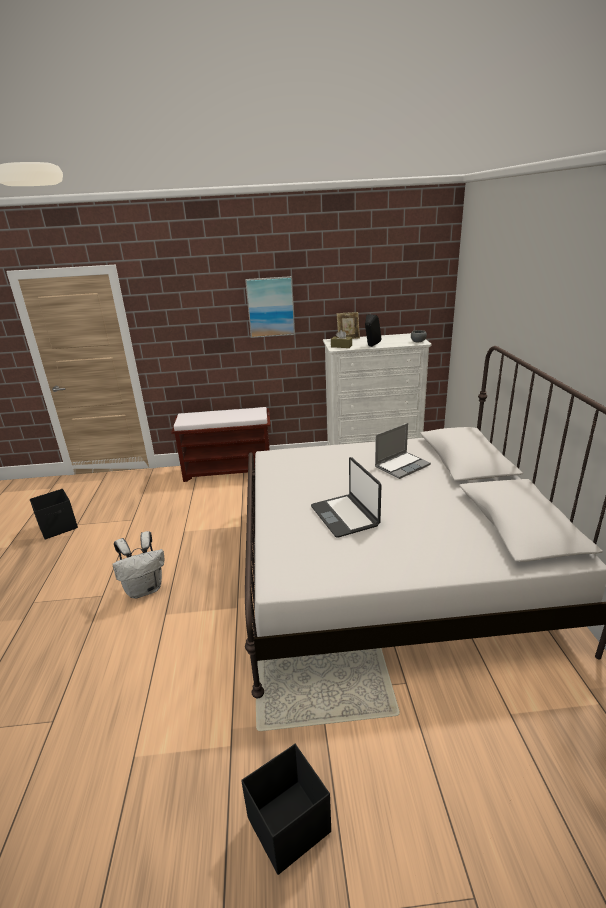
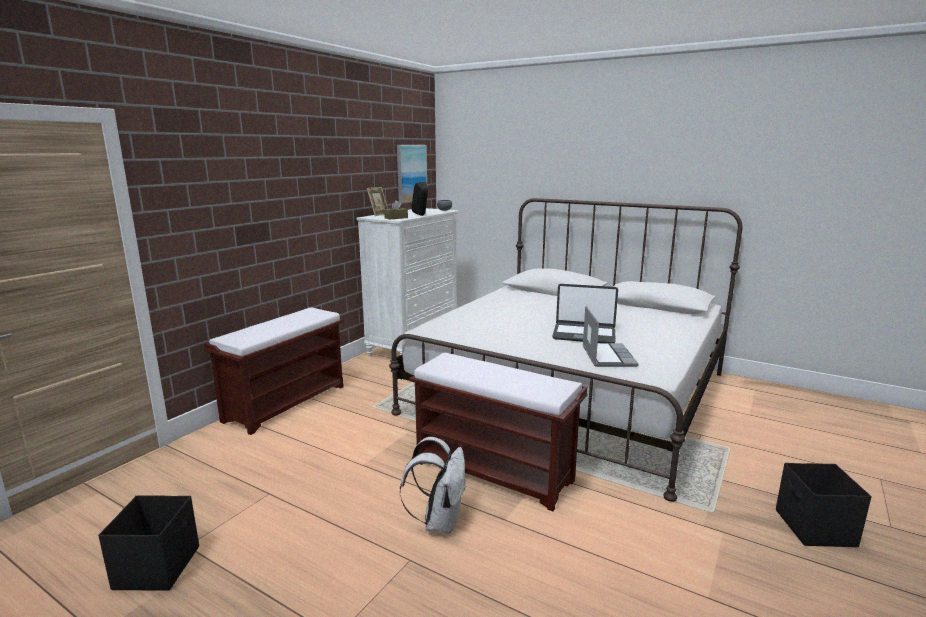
camera: 55 degrees left, 10 degrees down
(220, 584) = (495, 471): none -> brown bench
(270, 307) = (307, 181): picture -> picture (411, 173)
(402, 466) = (535, 303): laptop -> laptop (607, 356)

